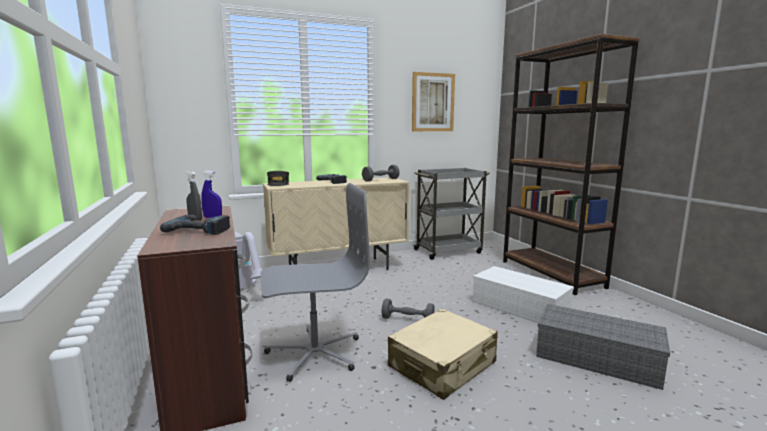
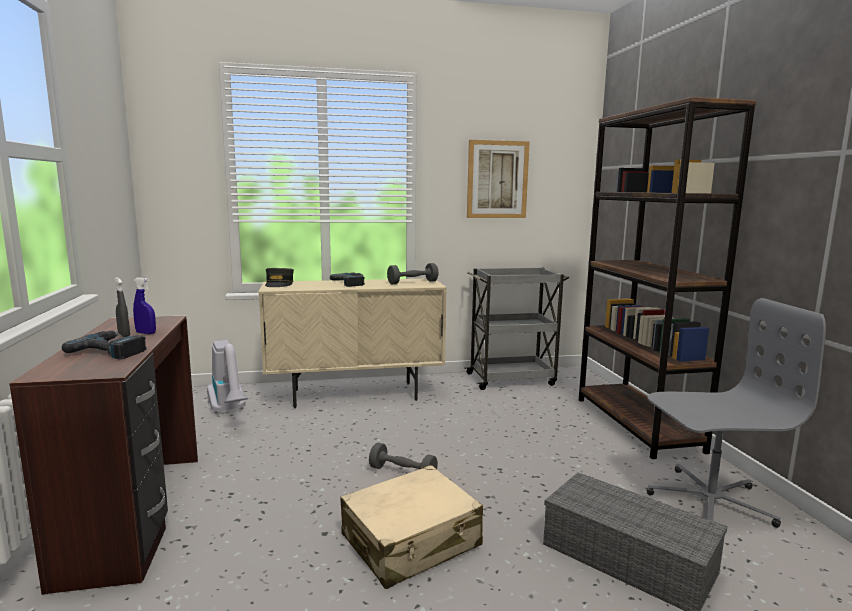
camera: 10 degrees right, 0 degrees up
(314, 353) = (264, 506): grey office chair -> grey office chair (709, 500)
(521, 307) = (564, 470): white storage box -> none

